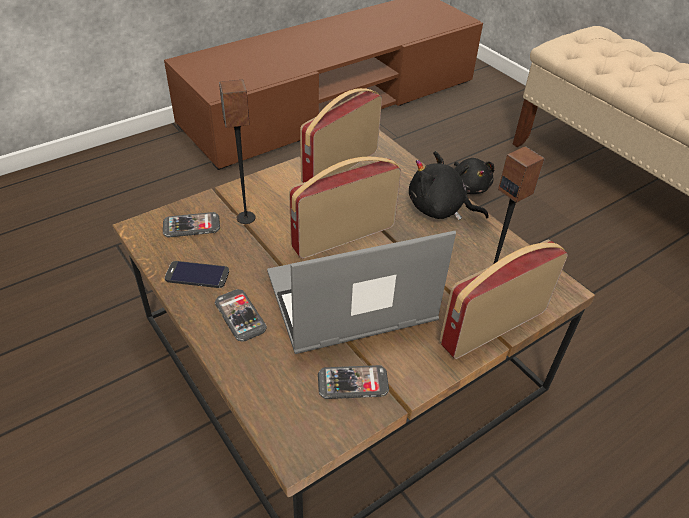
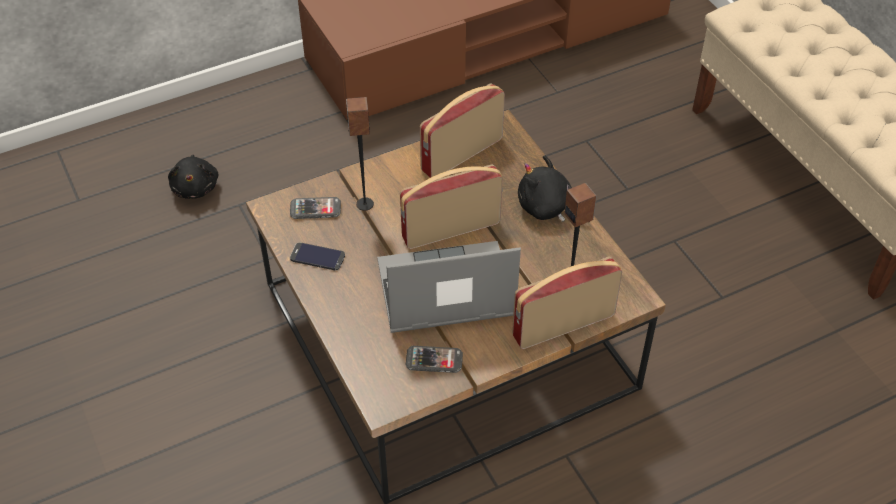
camera: 10 degrees right, 5 degrees up
(240, 316) = (350, 297): phone -> none
(468, 187) = (623, 163): black plush toy -> black plush toy (195, 187)

